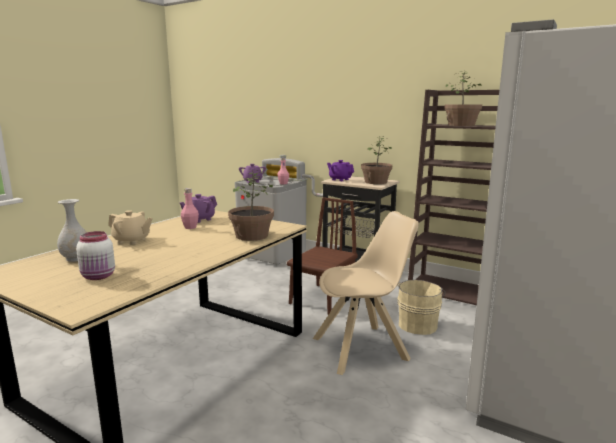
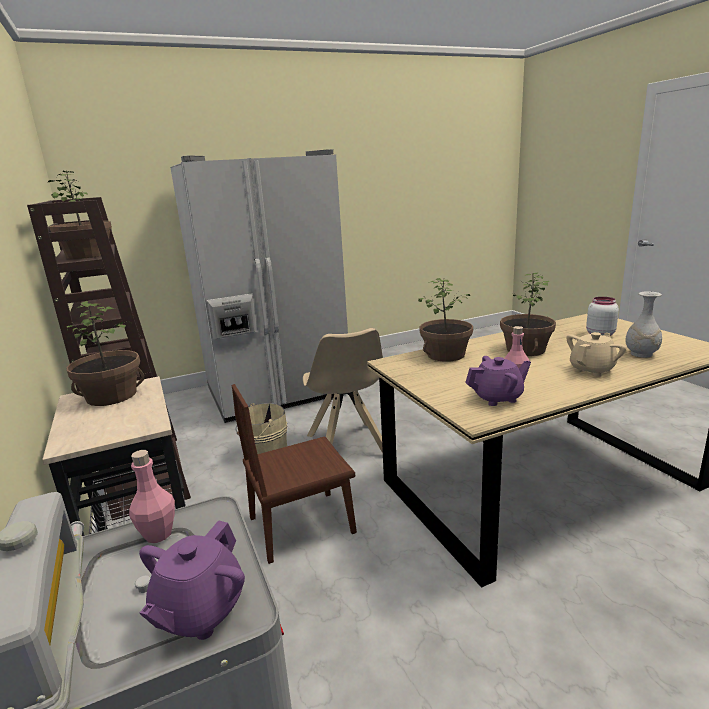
camera: 145 degrees left, 5 degrees up
(131, 240) = (592, 370): beige teapot -> beige teapot turned 90 degrees clockwise
(185, 248) = (525, 349): none -> potted plant
(340, 179) = (124, 426): purple teapot -> none
(362, 348) = (348, 447): beige chair -> beige chair turned 120 degrees counterclockwise

